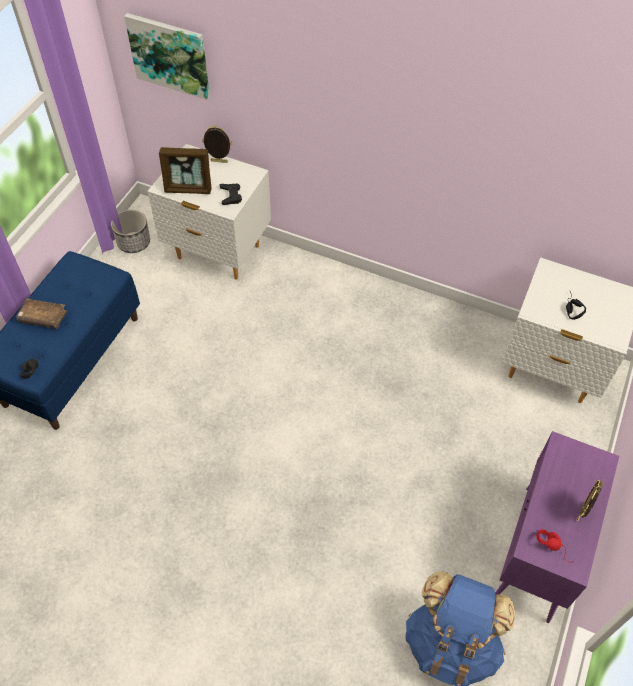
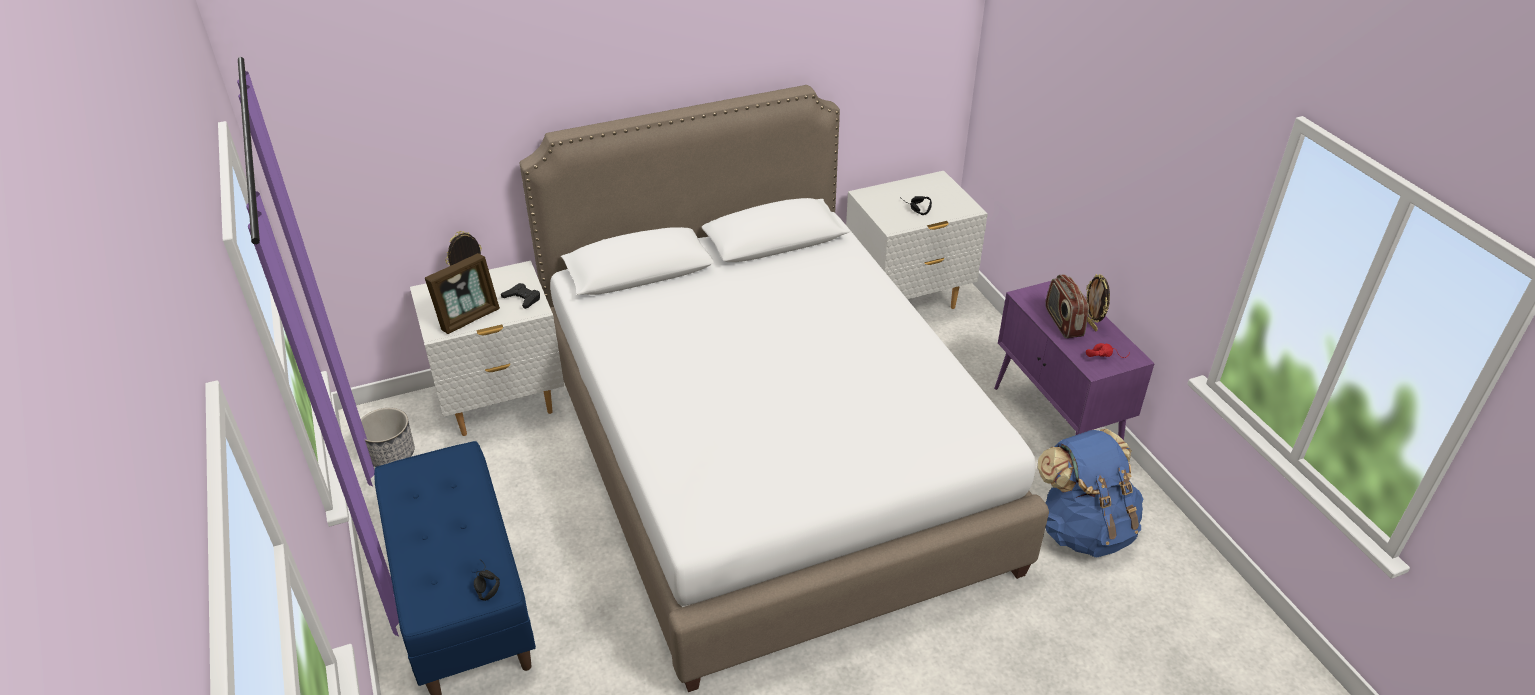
camera: 45 degrees left, 15 degrees down
(43, 318) = (431, 539): brown book -> none
(170, 55) = (371, 173): picture -> none
(315, 410) = (766, 458): none -> white bed
(560, 491) = (1063, 322): none -> radio

